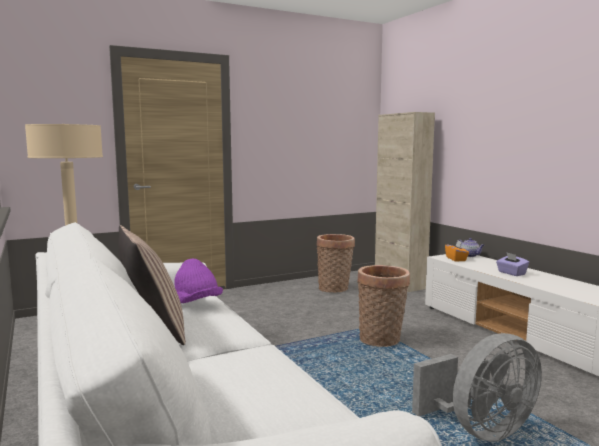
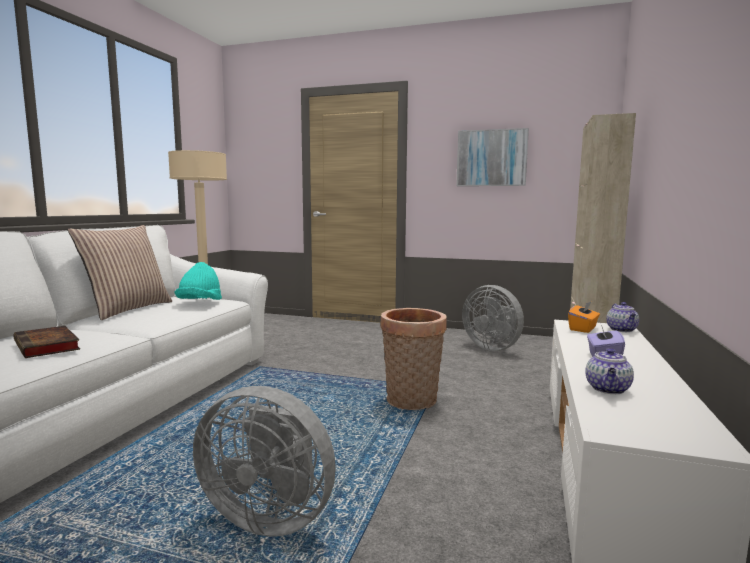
camera: 45 degrees right, 0 degrees up
(197, 304) = (200, 303): purple hat -> turquoise hat
(262, 376) = (48, 346): none -> book
(301, 131) = (491, 158): none -> picture
(335, 289) = (493, 347): basket -> grey fan
(556, 287) = (608, 389): none -> teapot

